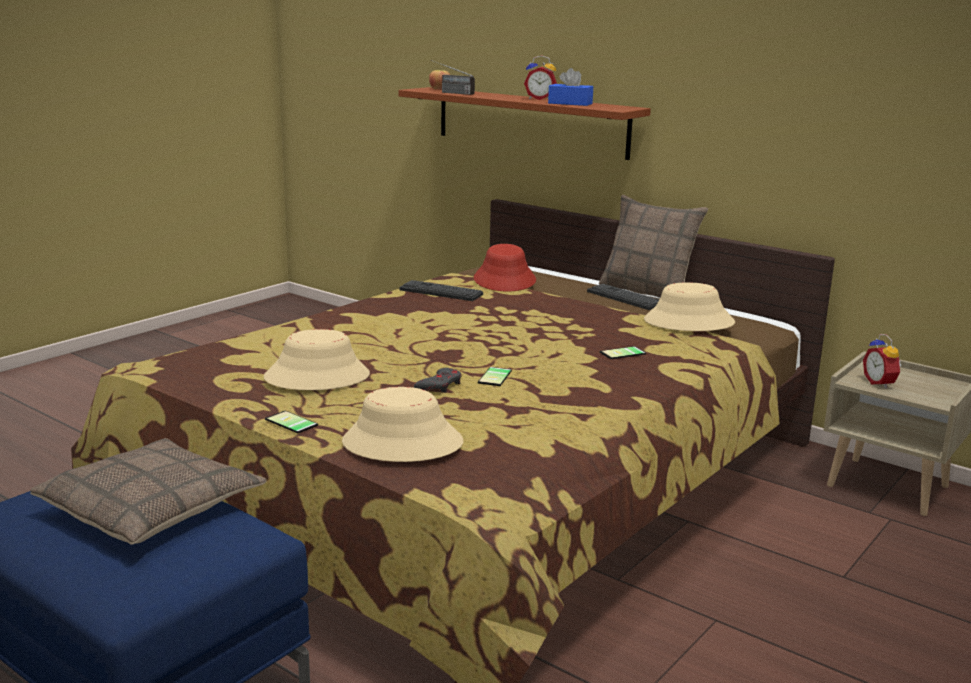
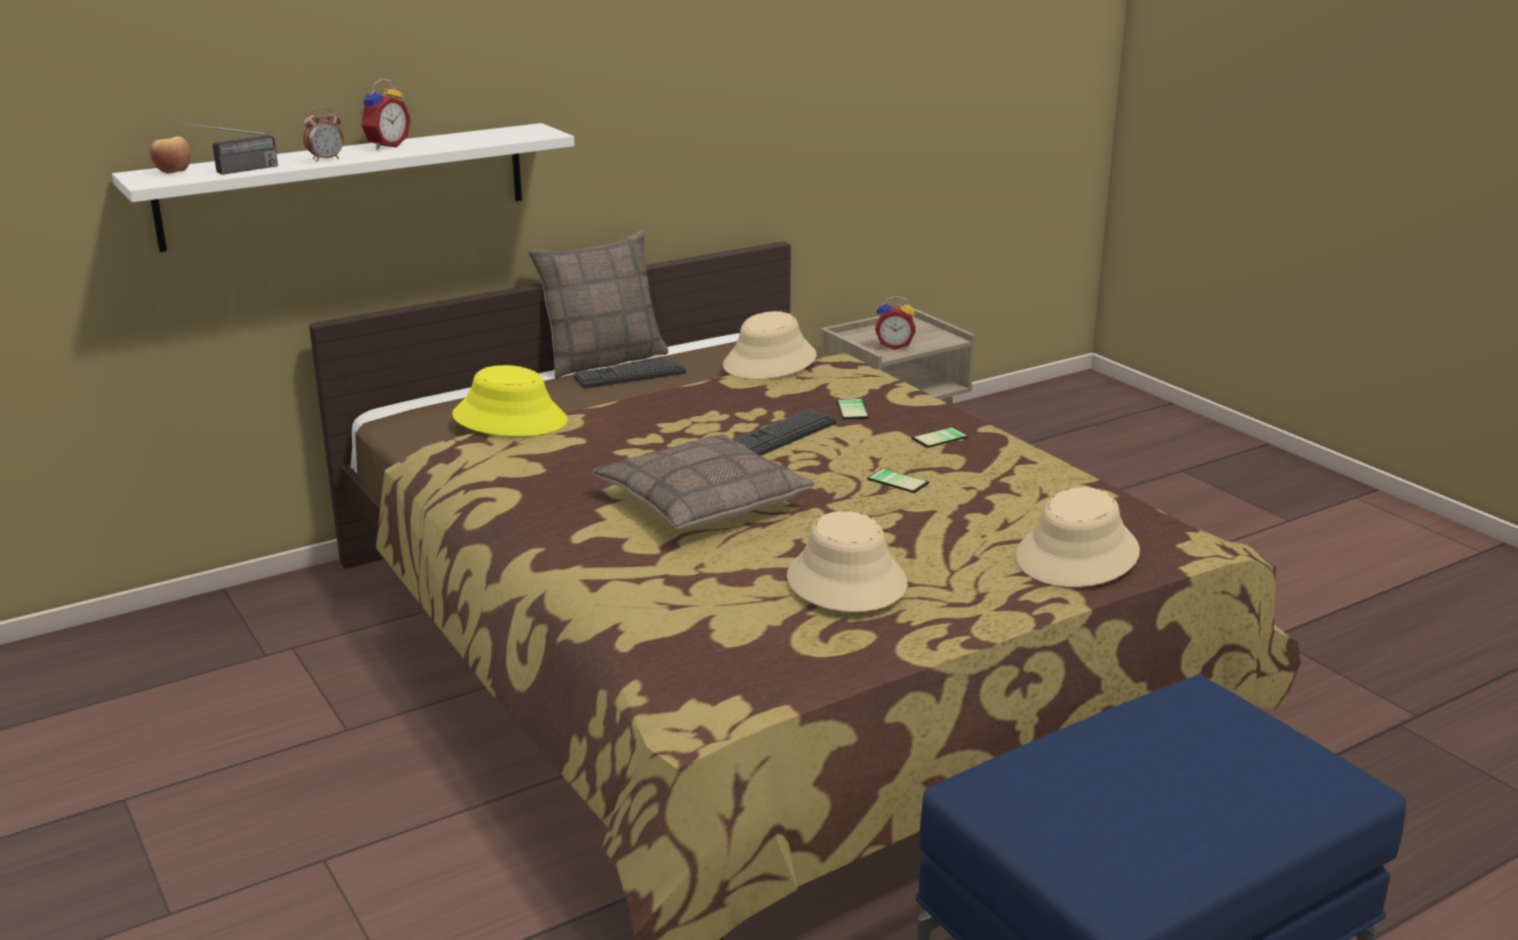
camera: 70 degrees left, 5 degrees up
(152, 508) = (1135, 751): pillow -> pillow (702, 501)
(289, 423) = (999, 613): phone -> phone (941, 439)
(440, 385) = (913, 513): grey game controller -> none
(441, 292) = (529, 464): keyboard -> keyboard (783, 435)
(493, 97) = (326, 159): none -> alarm clock
(505, 280) = (510, 419): red hat -> yellow hat
(530, 122) = (346, 185): brown shelf -> white shelf
(570, 103) = (459, 141): blue tissue box -> none

